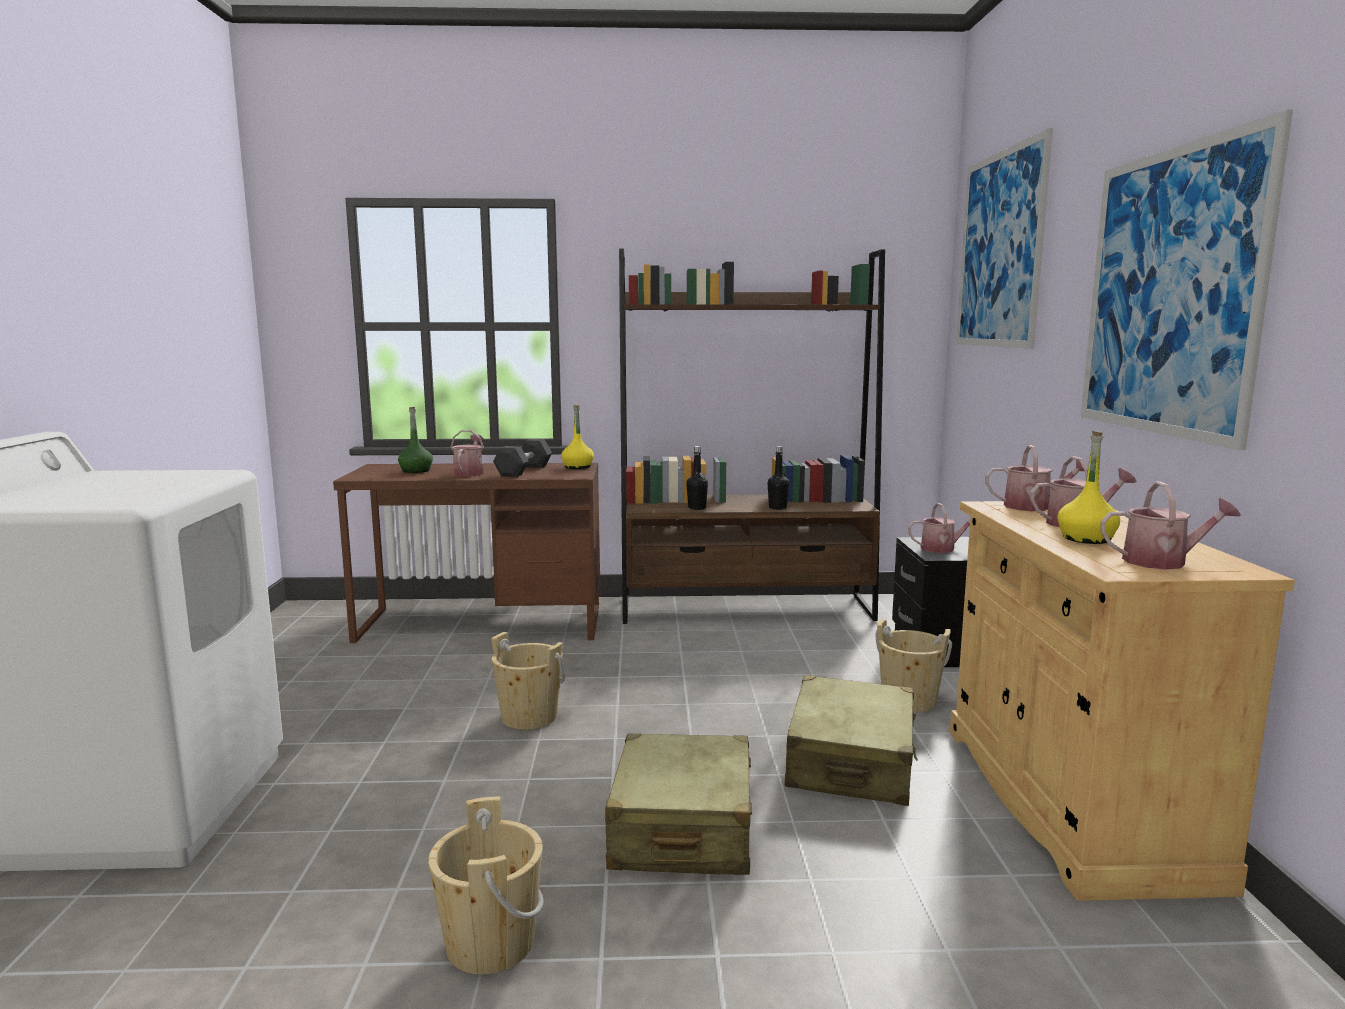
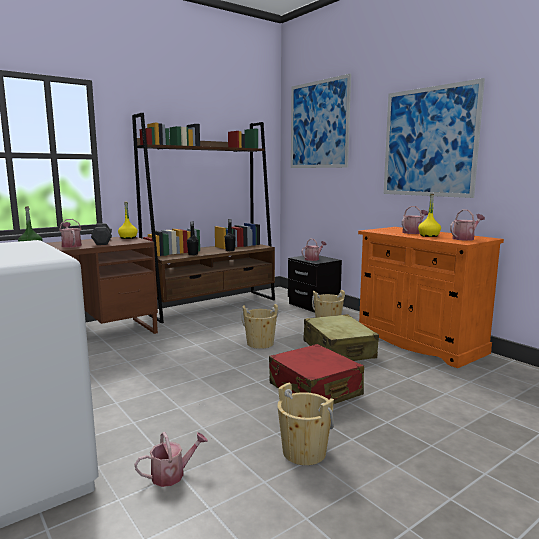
camera: 35 degrees left, 0 degrees up
(529, 717) = (179, 371): beige bucket -> beige bucket (260, 343)
(682, 829) = (314, 390): beige suitcase -> red suitcase
(1033, 507) = (386, 229): watering can -> watering can (172, 474)
(1070, 801) = (419, 342): beige cabinet -> orange cabinet

